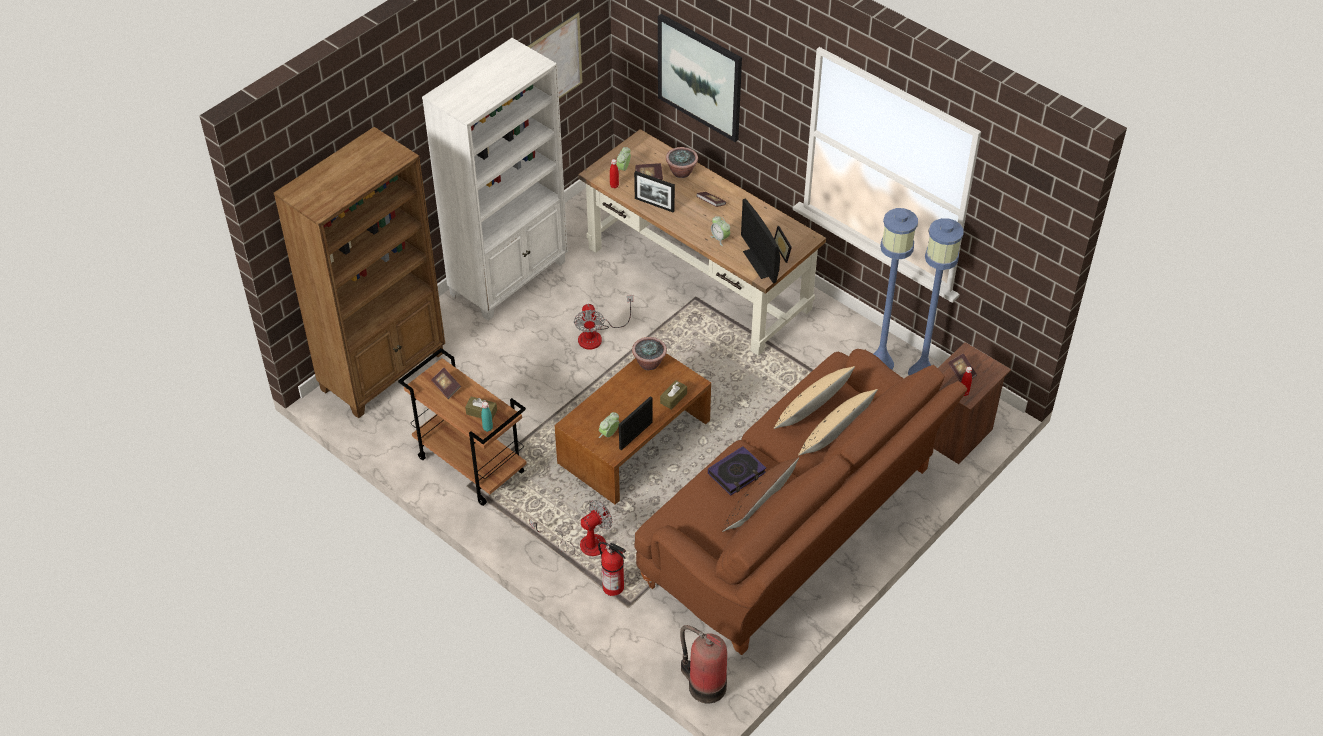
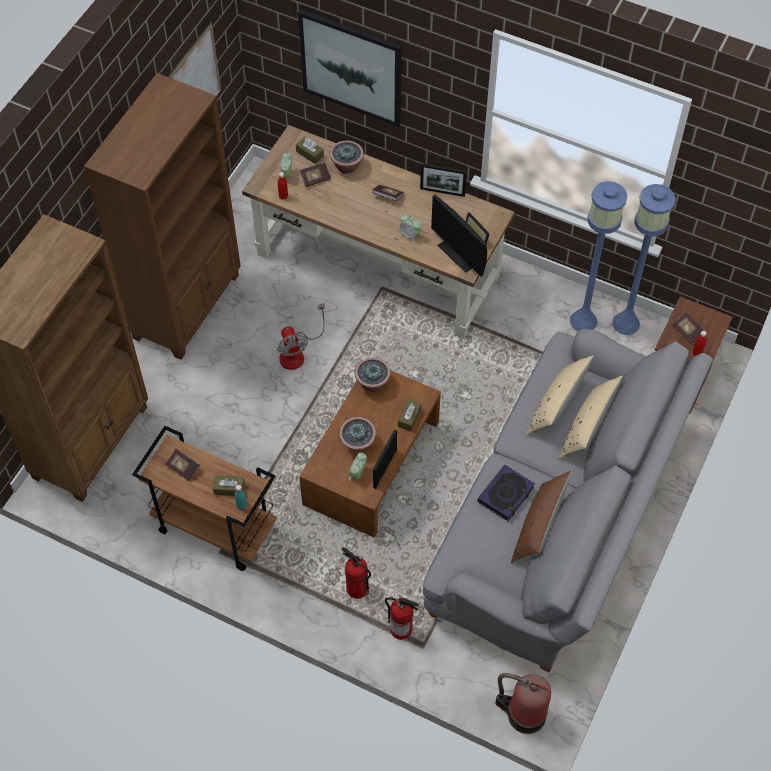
camera: 15 degrees left, 10 degrees up
(509, 278) = (188, 306): white bookcase -> brown bookcase
(583, 544) = (356, 589): fan -> fire extinguisher
(618, 410) = (358, 444): none -> potted plant
(651, 156) = (310, 154): none -> brown tissue box
(654, 204) = (331, 210): picture frame -> picture frame (442, 192)
(795, 529) = (558, 522): brown sofa -> grey sofa

